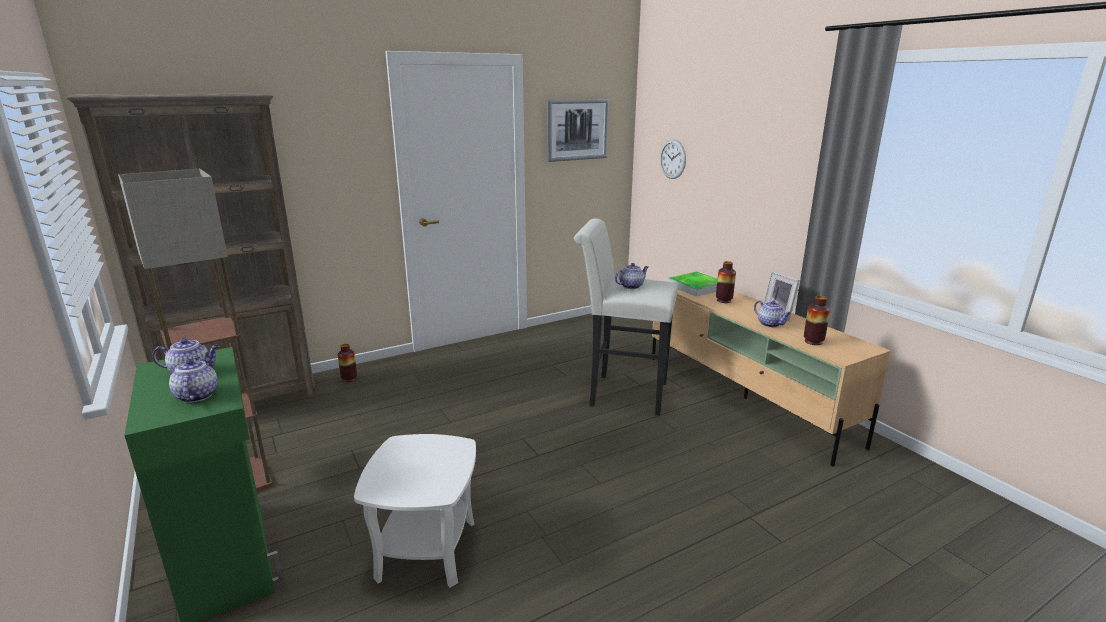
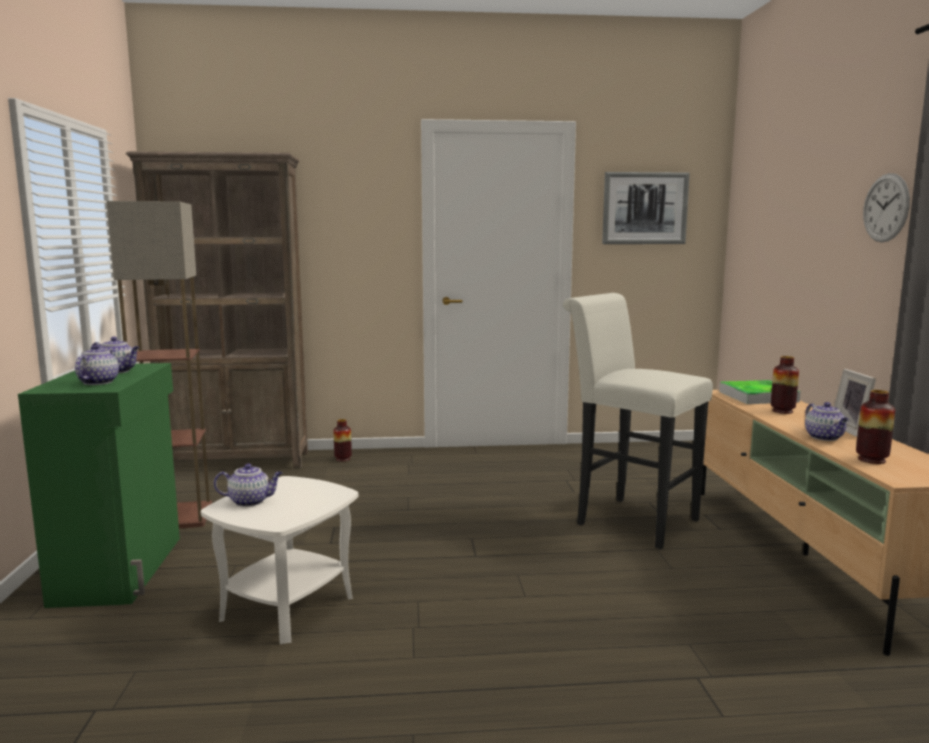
camera: 25 degrees right, 10 degrees down
(631, 286) = (639, 373): teapot -> teapot (250, 501)
(672, 159) = (763, 241): wall clock -> wall clock (885, 208)

